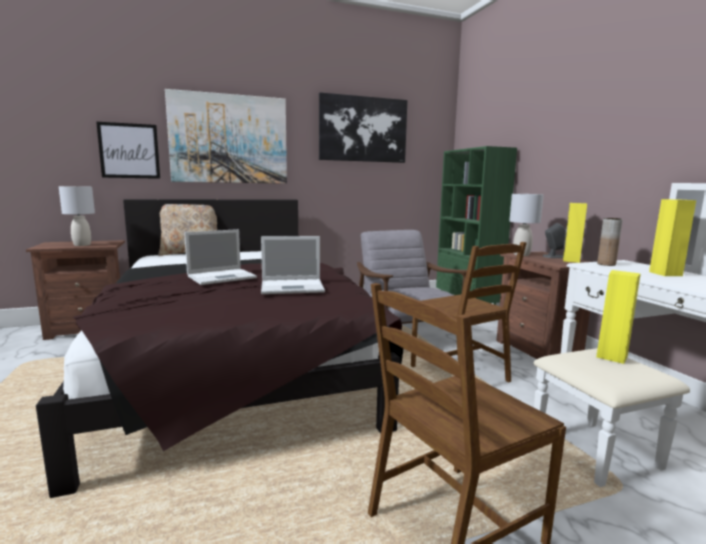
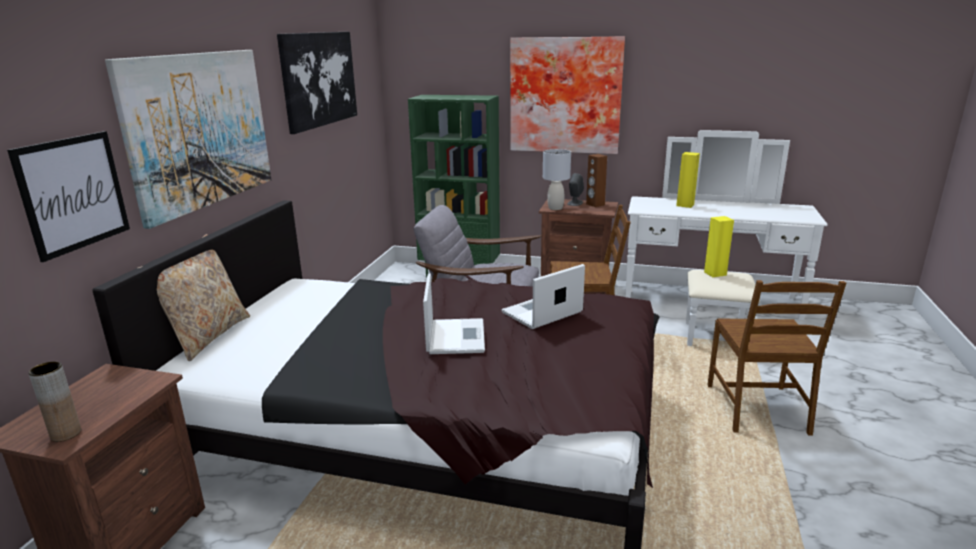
camera: 55 degrees left, 10 degrees up
(82, 245) = (108, 402): grey table lamp -> none
(293, 287) = (541, 313): laptop -> laptop turned 150 degrees counterclockwise
(570, 141) = (565, 95): none -> picture
(570, 260) = (595, 204): yellow speaker -> brown speaker
(606, 264) = (644, 205): brown vase -> brown vase (66, 434)

